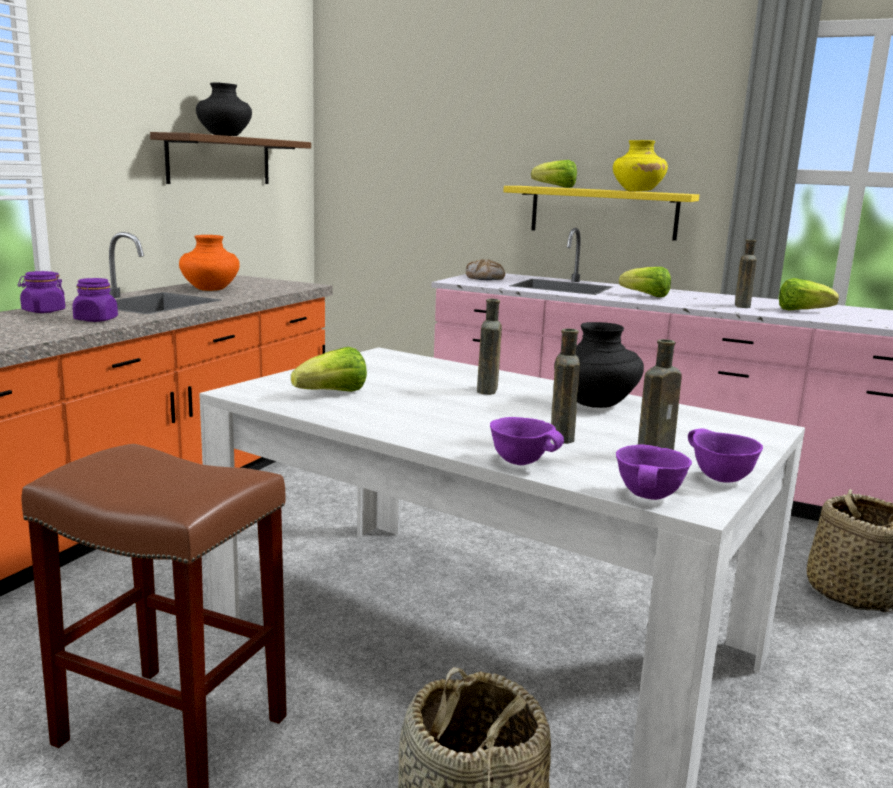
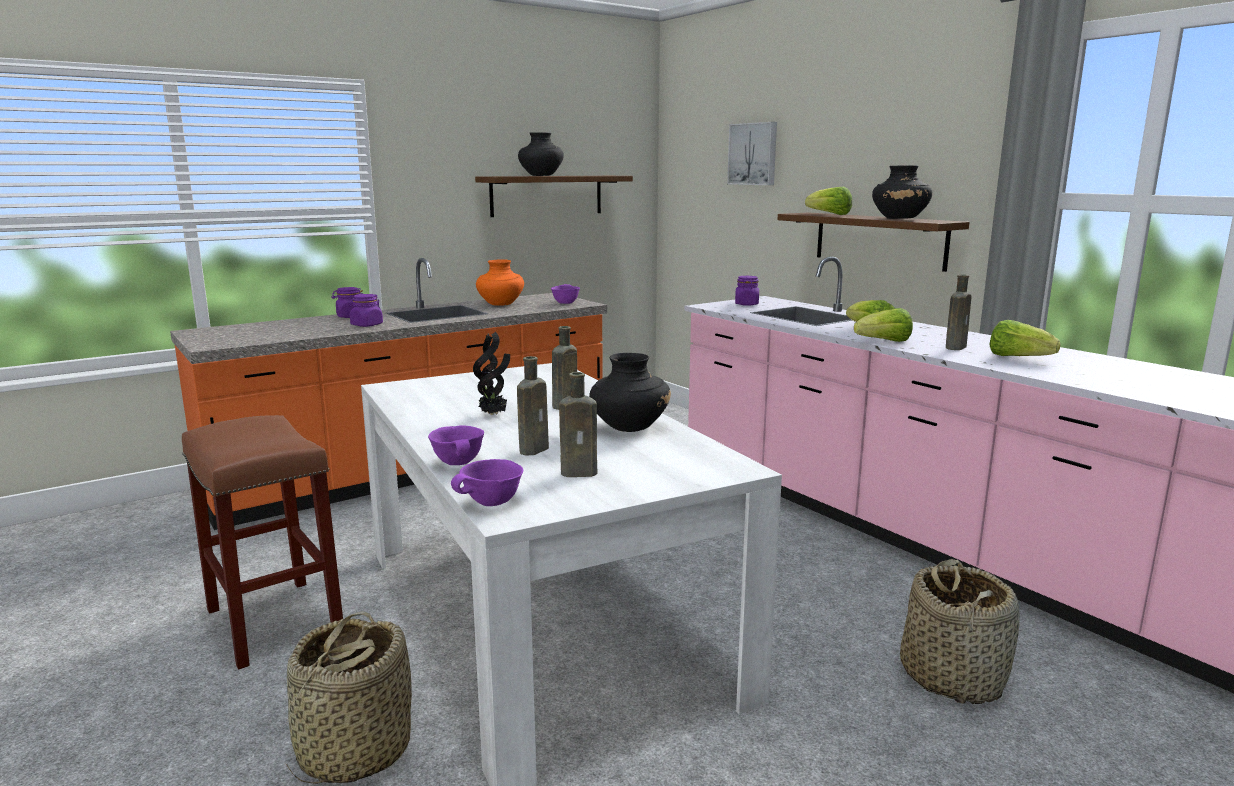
camera: 30 degrees right, 0 degrees up
(333, 393) = (444, 395): lettuce -> lettuce (884, 342)
(437, 407) = (493, 414): none -> potted plant
(449, 124) = (753, 154): none -> picture
(485, 278) = (746, 304): bread -> purple jar
(603, 212) = (879, 240): yellow shelf -> brown shelf
(637, 191) = (899, 219): yellow vase -> black vase
(719, 478) = (581, 501): purple bowl -> purple bowl (565, 303)

